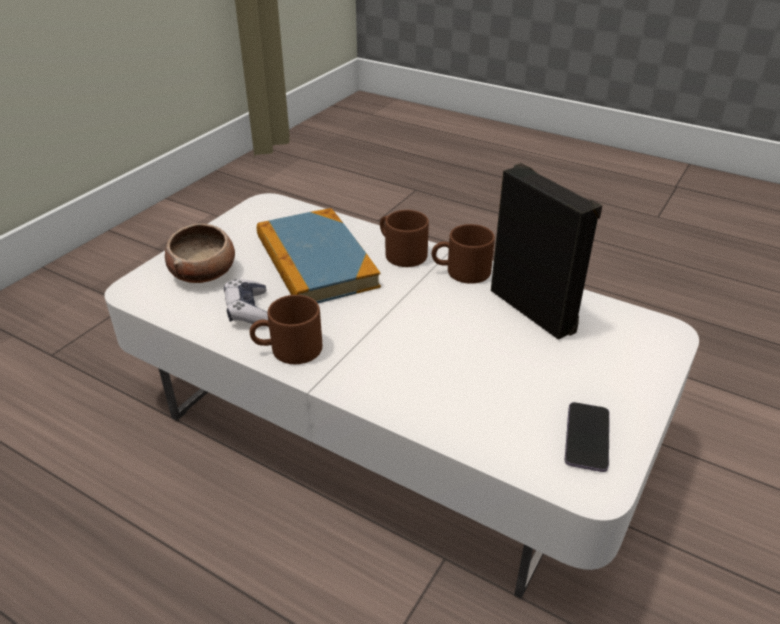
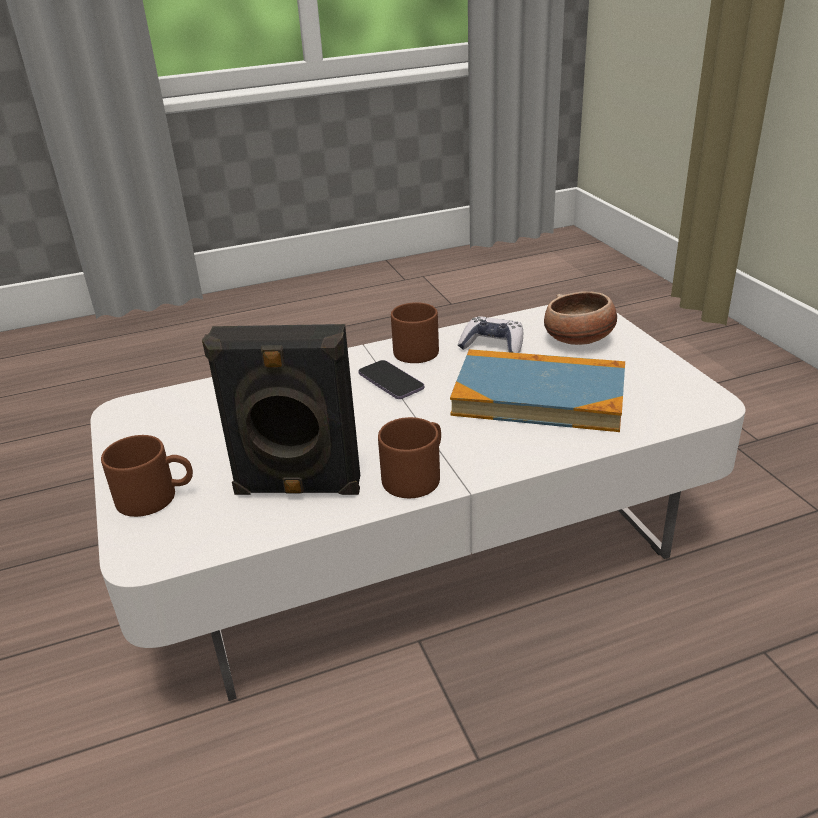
camera: 130 degrees right, 5 degrees down
(400, 253) = (500, 451): brown mug -> brown mug (156, 496)
(587, 438) = (150, 429): phone -> phone (391, 382)

